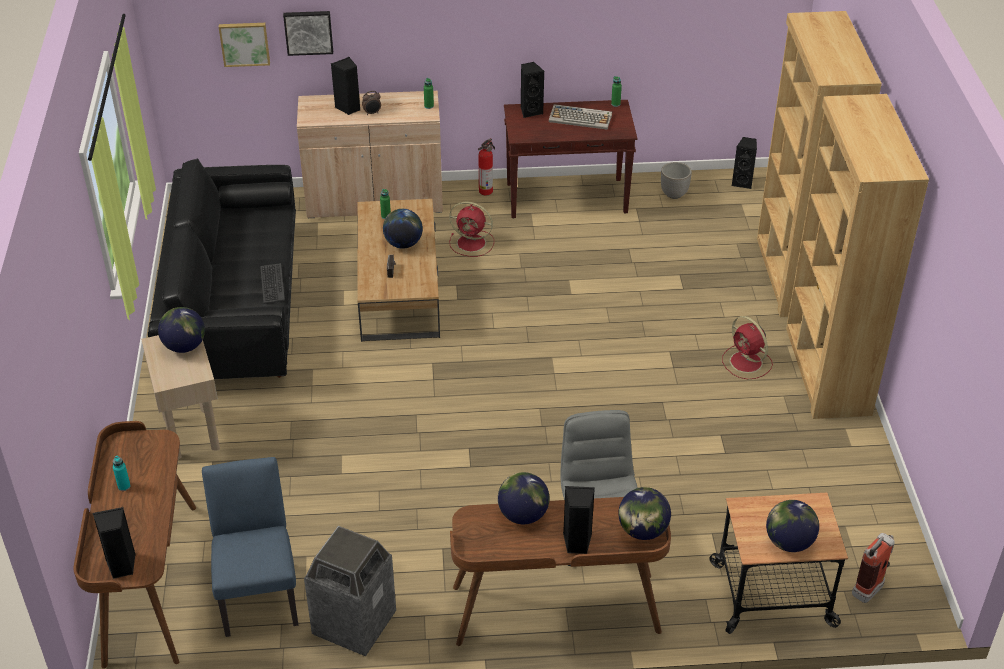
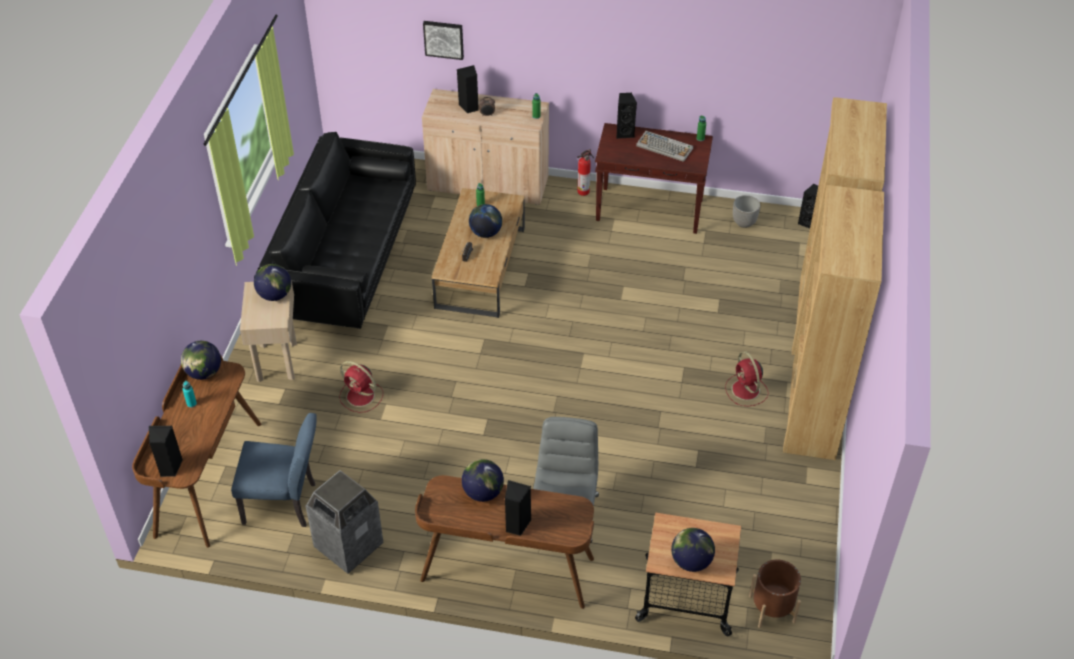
camera: 15 degrees right, 5 degrees up
(244, 43) = (391, 40): picture -> none
(259, 592) = (286, 504): blue chair -> blue chair turned 90 degrees clockwise
(272, 284) = (368, 249): keyboard -> none
(472, 243) = (555, 238): red fan -> red fan (361, 396)
(643, 530) = (572, 526): globe -> globe (204, 373)
(871, 586) = (772, 609): fire extinguisher -> brown planter

